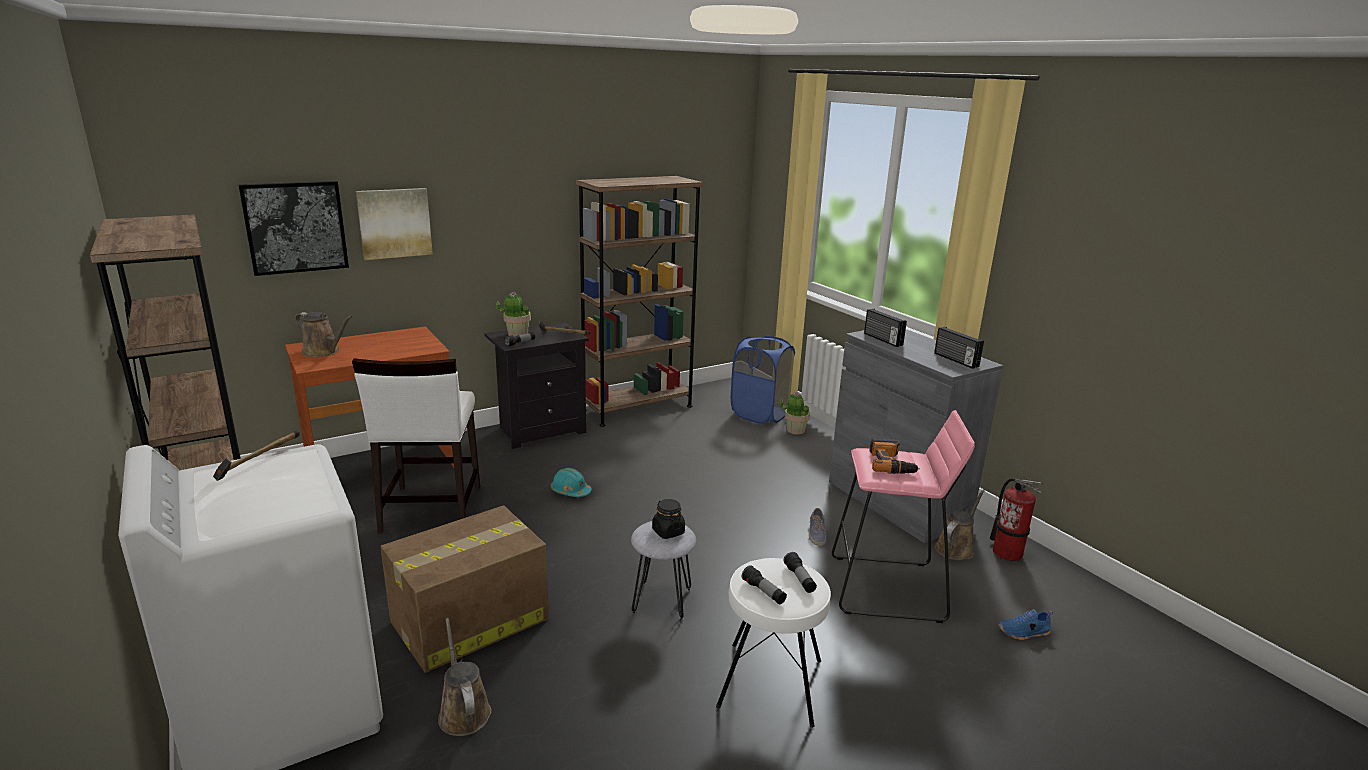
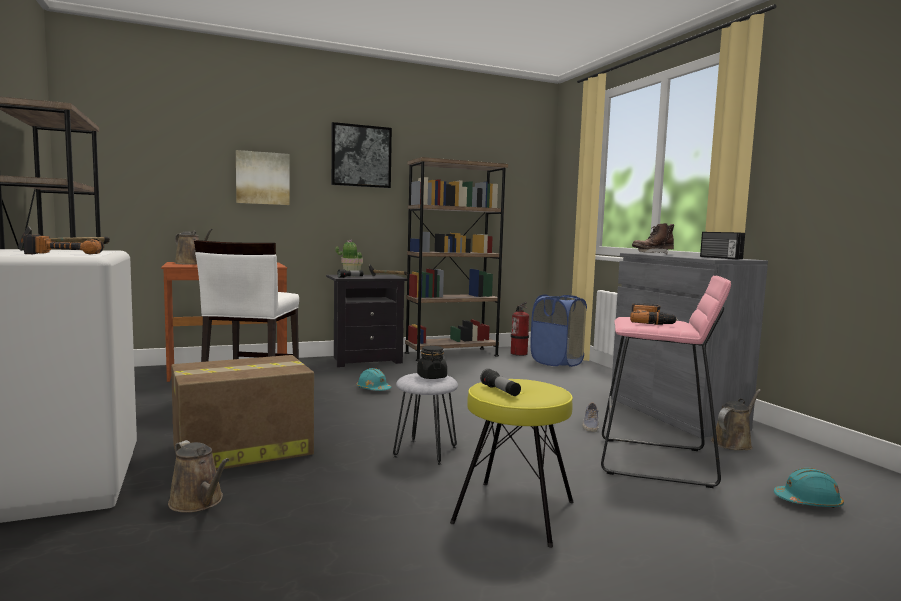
camera: 10 degrees right, 15 degrees down
(288, 494) = (67, 253): none -> power drill
(295, 227) = (187, 172): picture -> picture (361, 156)
(463, 711) = (198, 502): brown watering can -> brown watering can turned 150 degrees clockwise
(771, 683) = (515, 512): white stool -> yellow stool
(795, 430) = (586, 371): potted plant -> none
(799, 579) = (541, 388): flashlight -> none
(882, 339) = (652, 254): radio -> brown boot
(1007, 553) = (789, 449): fire extinguisher -> fire extinguisher (519, 353)
(1024, 633) = (808, 502): blue shoe -> turquoise hard hat

